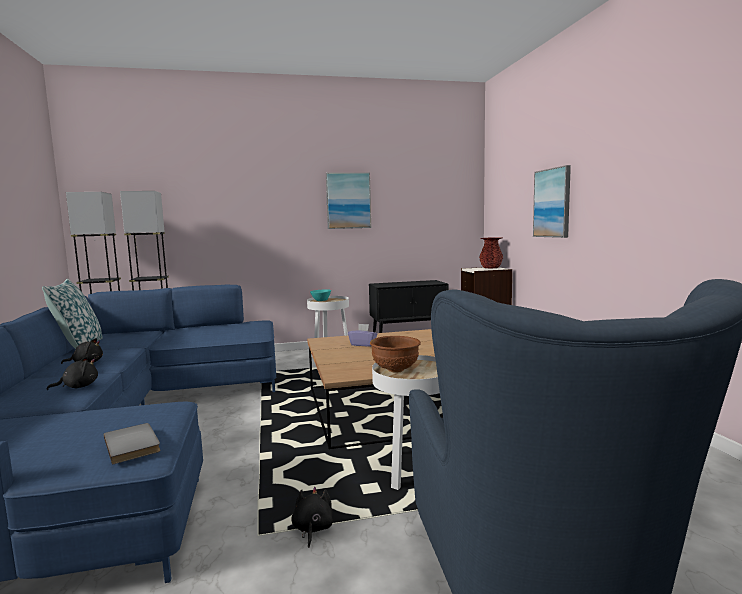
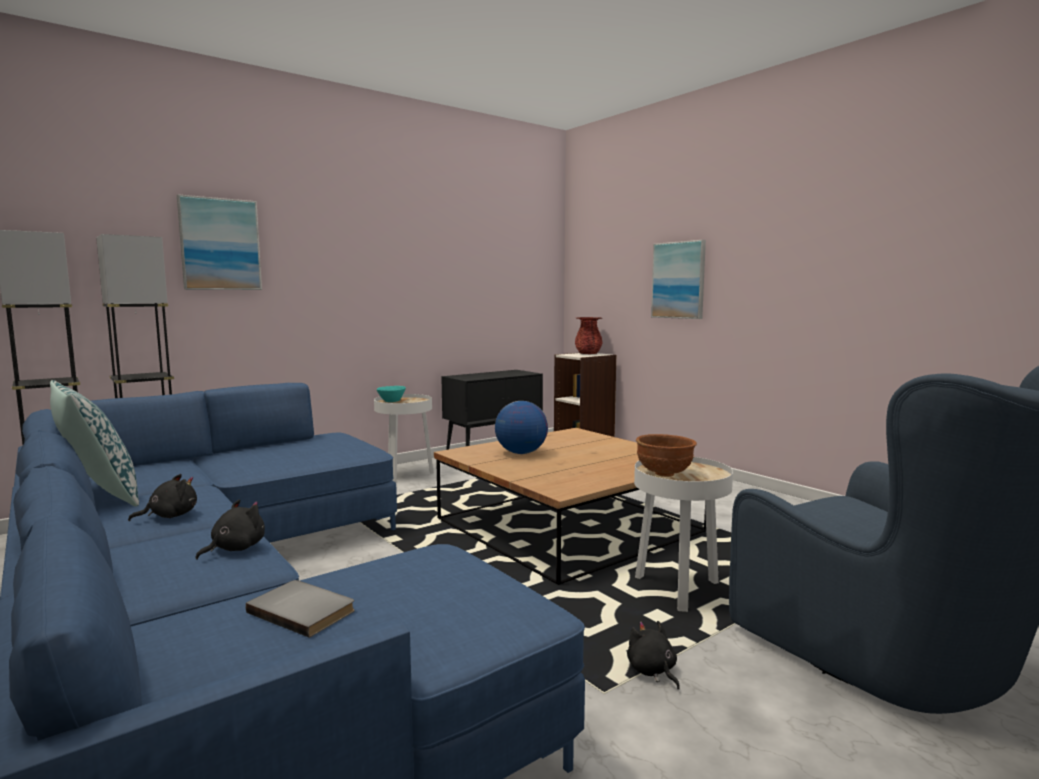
camera: 25 degrees left, 0 degrees up
(134, 445) = (496, 601): grey book -> grey book (304, 610)
(348, 200) = (416, 265): picture -> picture (220, 244)
(363, 344) = (521, 453): purple tissue box -> globe

